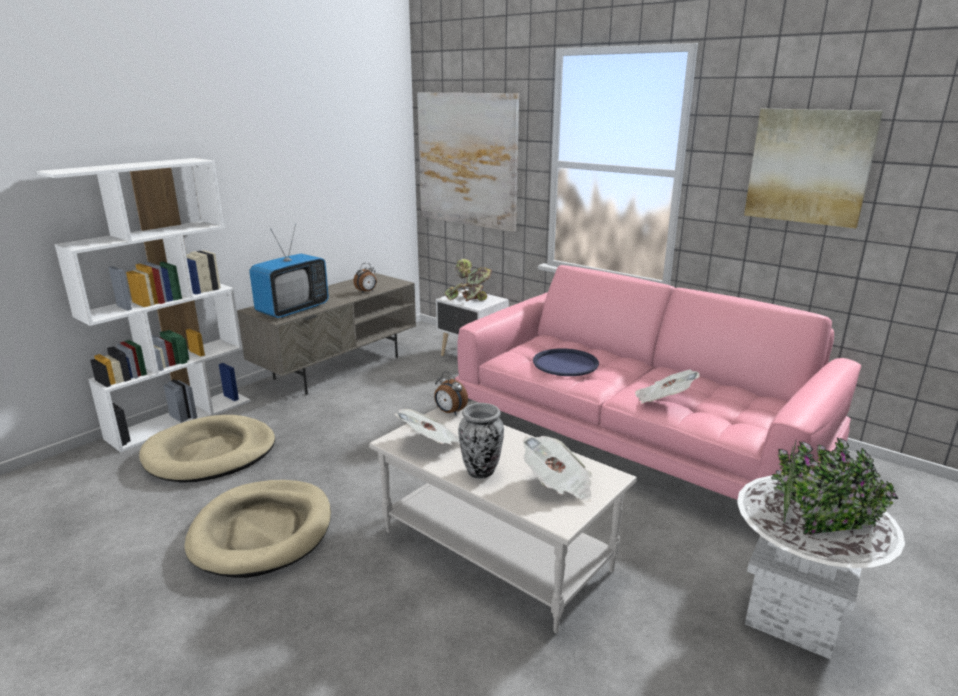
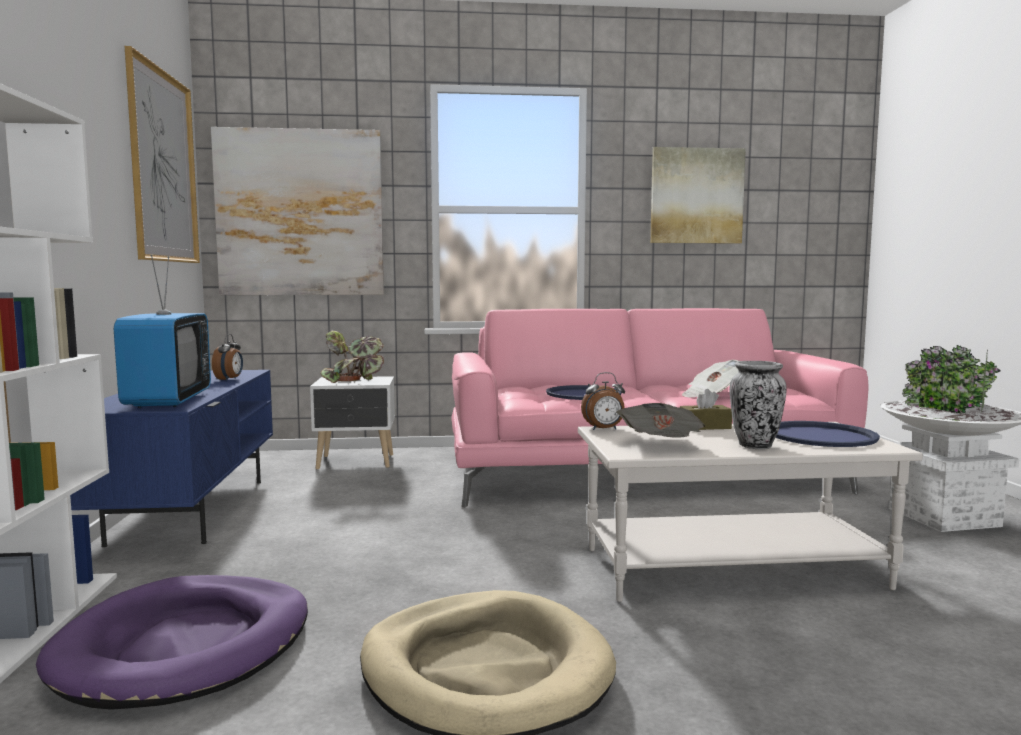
camera: 45 degrees left, 15 degrees down
(210, 453) = (186, 646): beige dog bed -> purple dog bed
(338, 367) = (191, 510): grey tv stand -> blue tv stand
(362, 136) = (163, 167): none -> picture
(515, 437) = (705, 427): none -> brown tissue box
(558, 485) = (820, 436): newspaper -> blue tray

